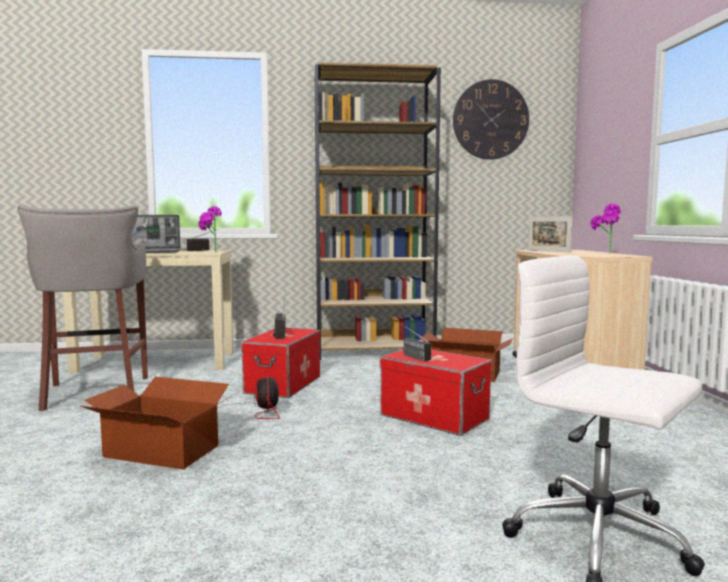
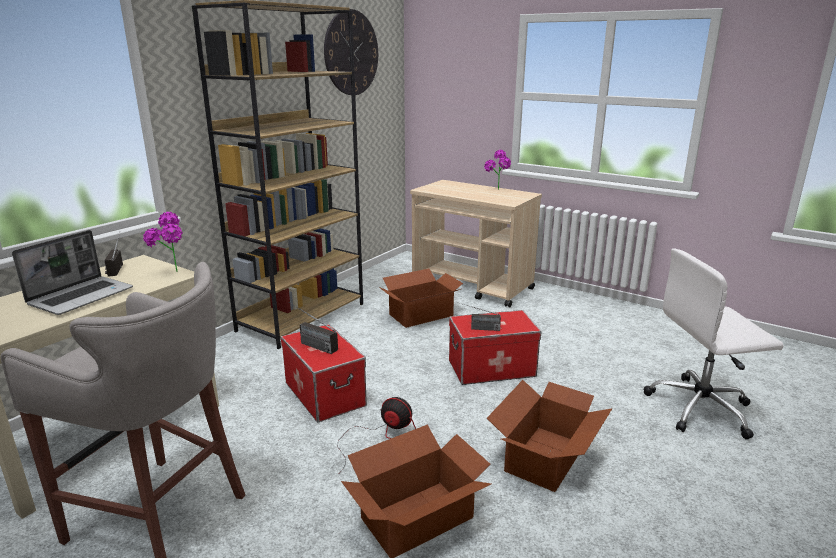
camera: 50 degrees left, 15 degrees up
(319, 475) = (547, 457): none -> cardboard box
(548, 251) = (448, 191): picture frame -> none

